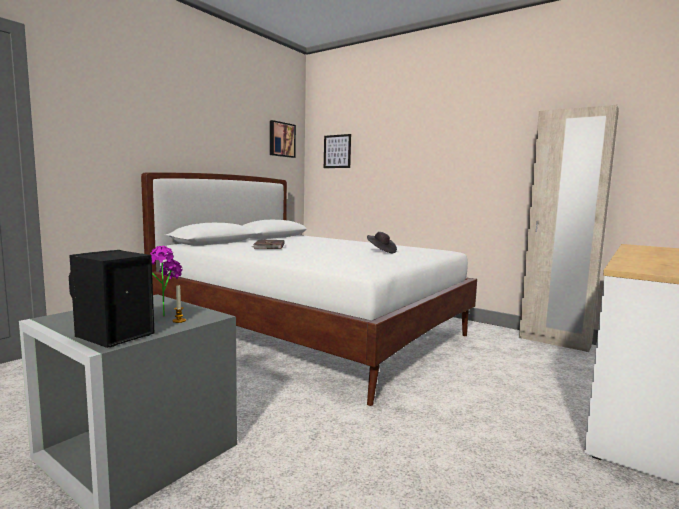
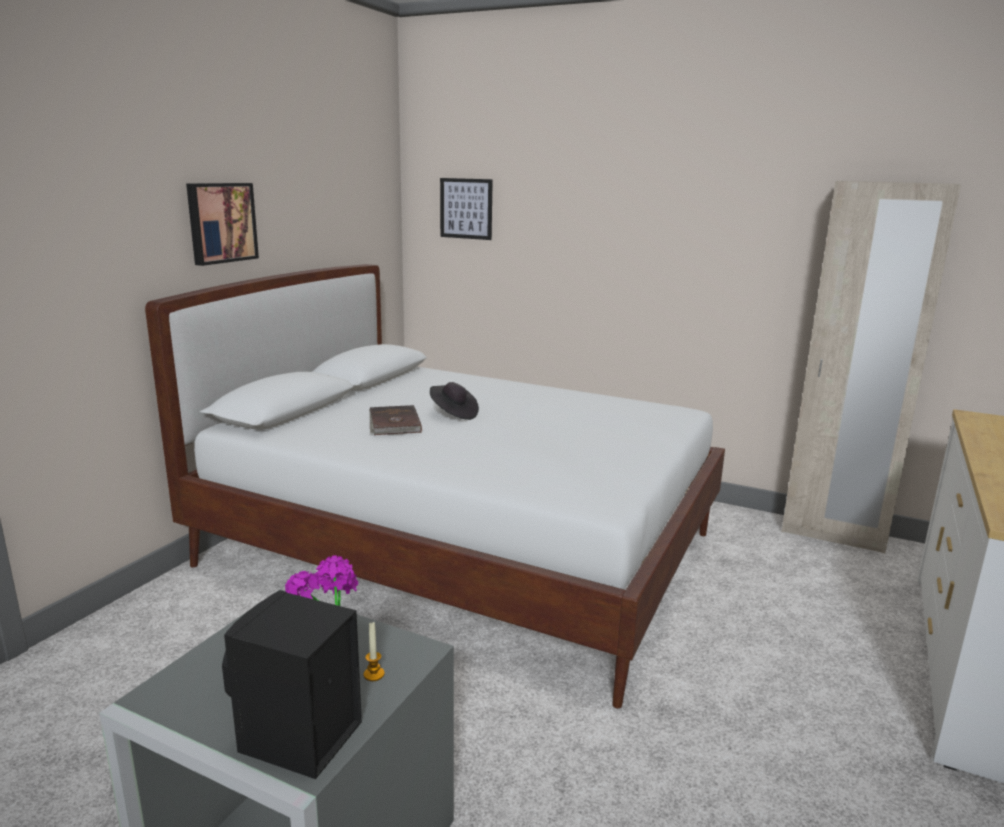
camera: 10 degrees left, 10 degrees up
(281, 139) = (365, 189): picture -> picture (221, 222)
(381, 251) = (585, 424): black hat -> black hat (453, 414)

